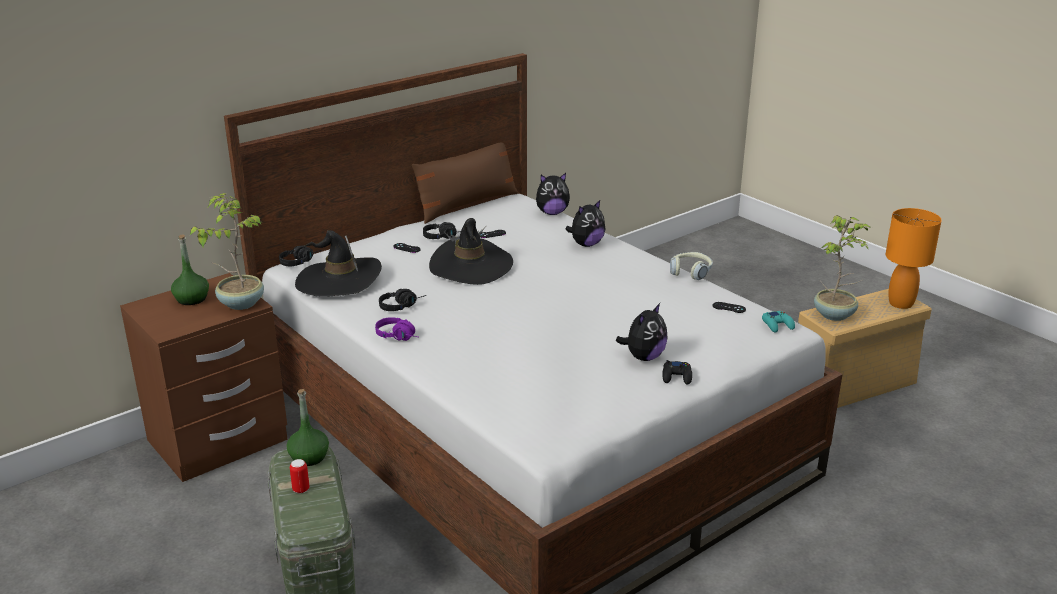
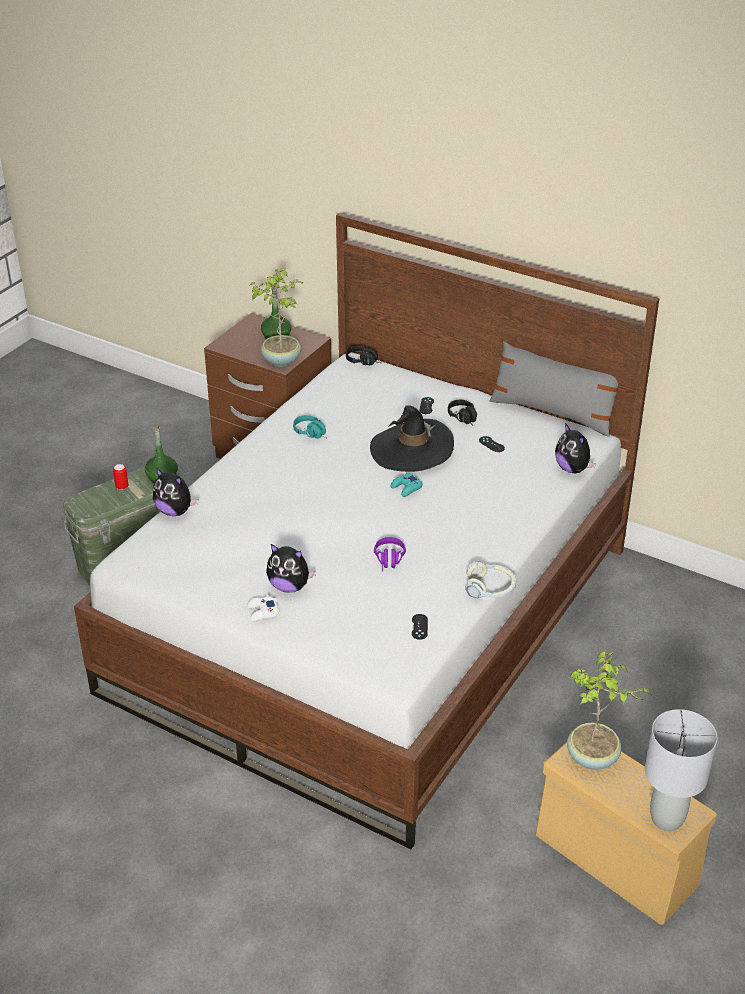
camera: 70 degrees right, 10 degrees up
(339, 281) = (340, 390): black hat -> none
(400, 337) = (260, 447): purple headphones -> purple headphones (389, 561)
(402, 306) = (313, 434): black headphones -> turquoise headphones
(466, 205) = (552, 413): brown pillow -> grey pillow
(586, 244) = (510, 507): plush toy -> plush toy (175, 511)
(677, 376) = (262, 612): black game controller -> white game controller
(777, 325) = (400, 667): turquoise game controller -> turquoise game controller (406, 488)
(900, 303) = (666, 819): orange table lamp -> grey table lamp

